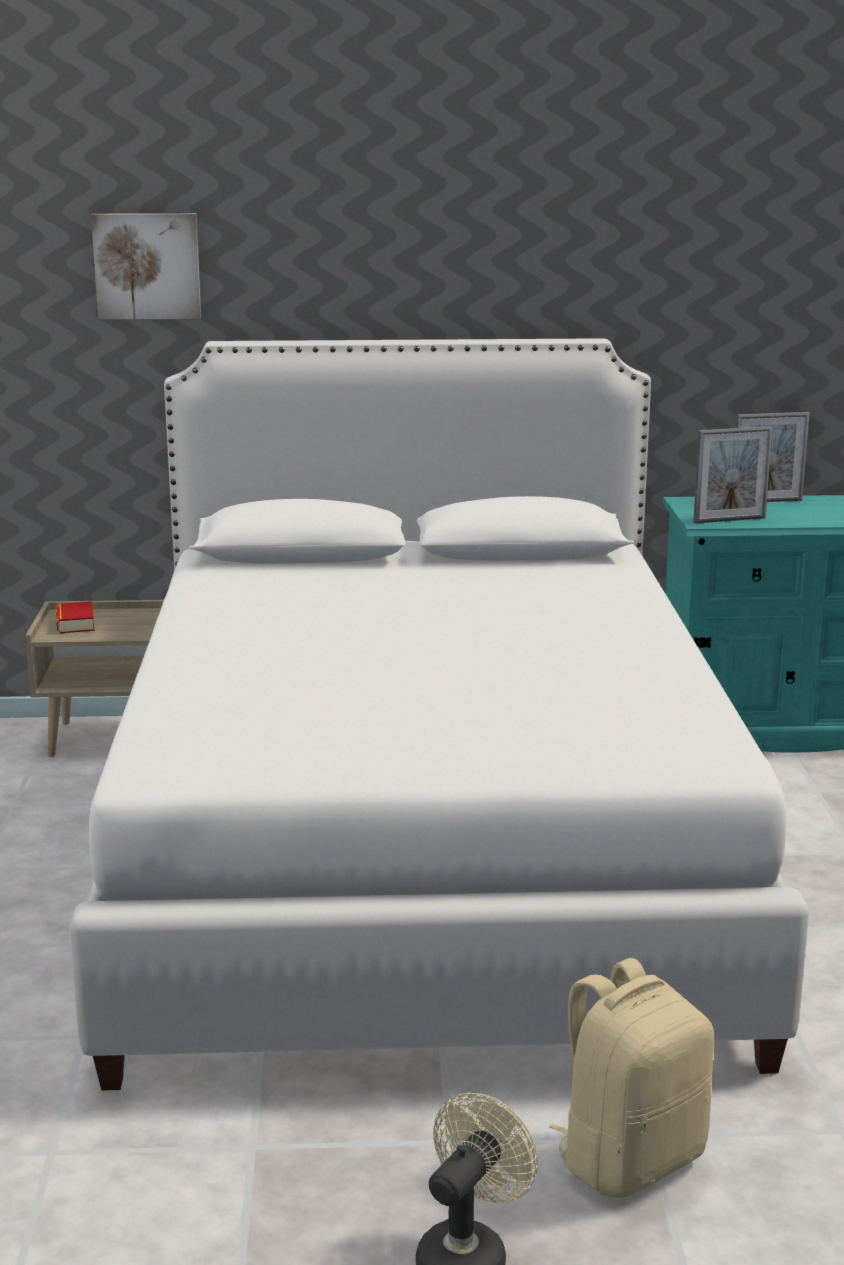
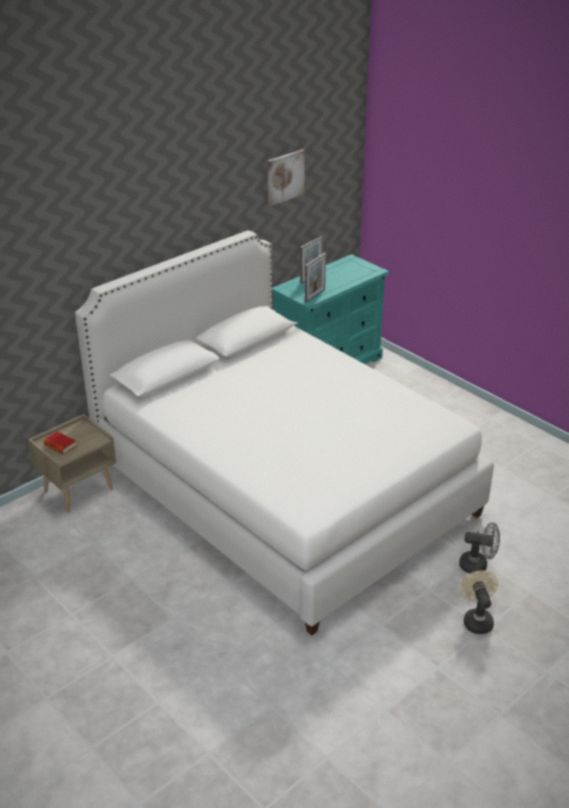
camera: 40 degrees left, 15 degrees up
(147, 266) = (57, 261): picture -> picture (285, 177)
(630, 1159) = (478, 565): beige backpack -> grey fan

